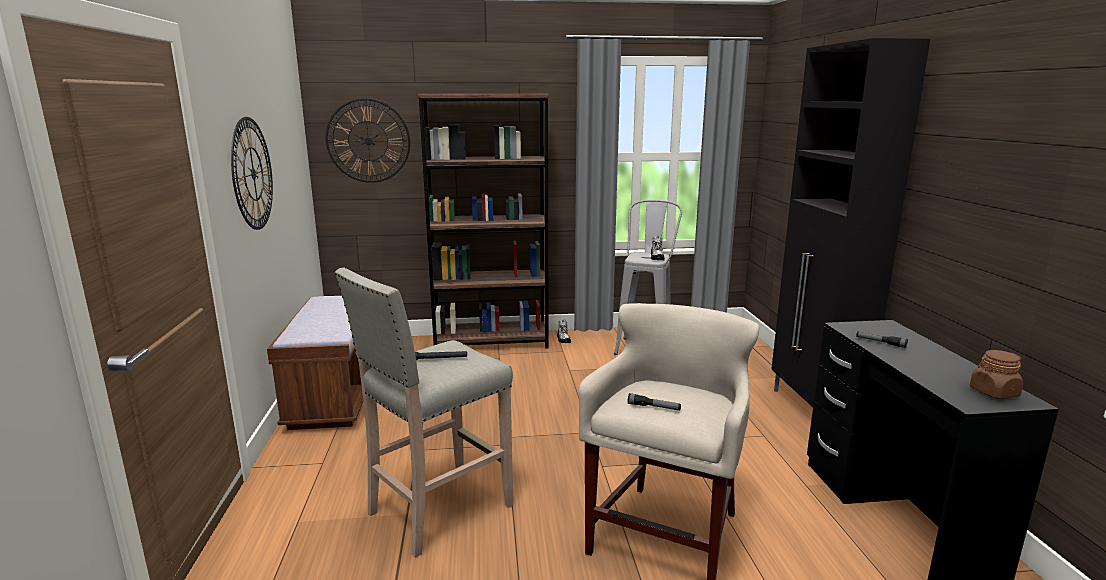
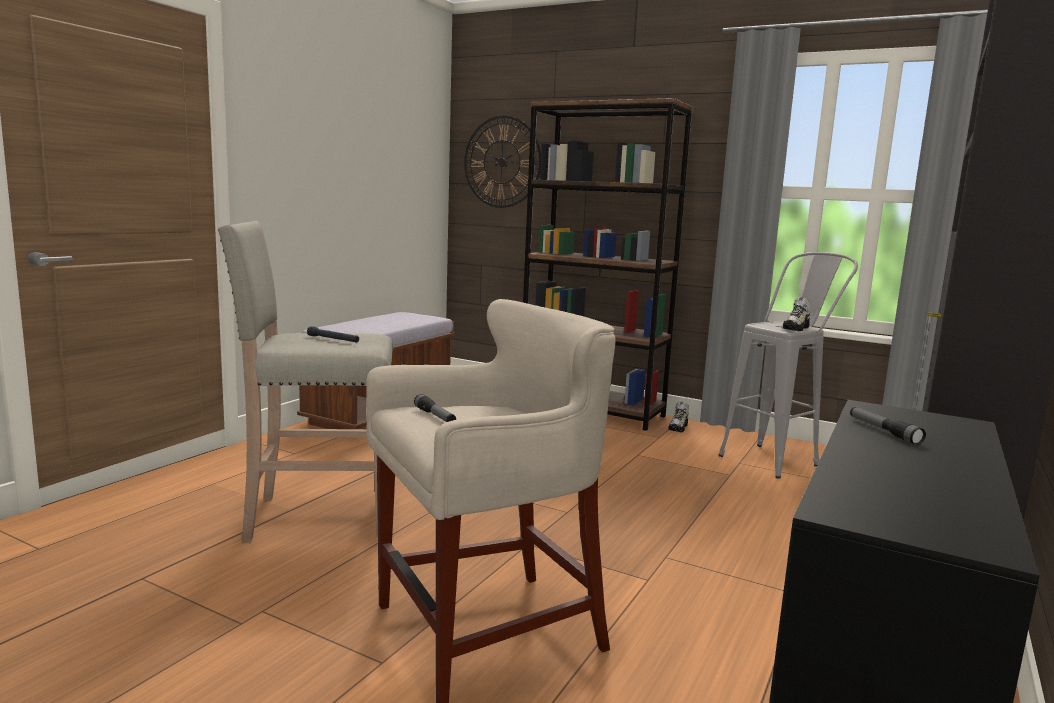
camera: 35 degrees right, 5 degrees down
(252, 174) = (323, 164): wall clock -> none
(993, 392) = (938, 519): brown jar -> none

